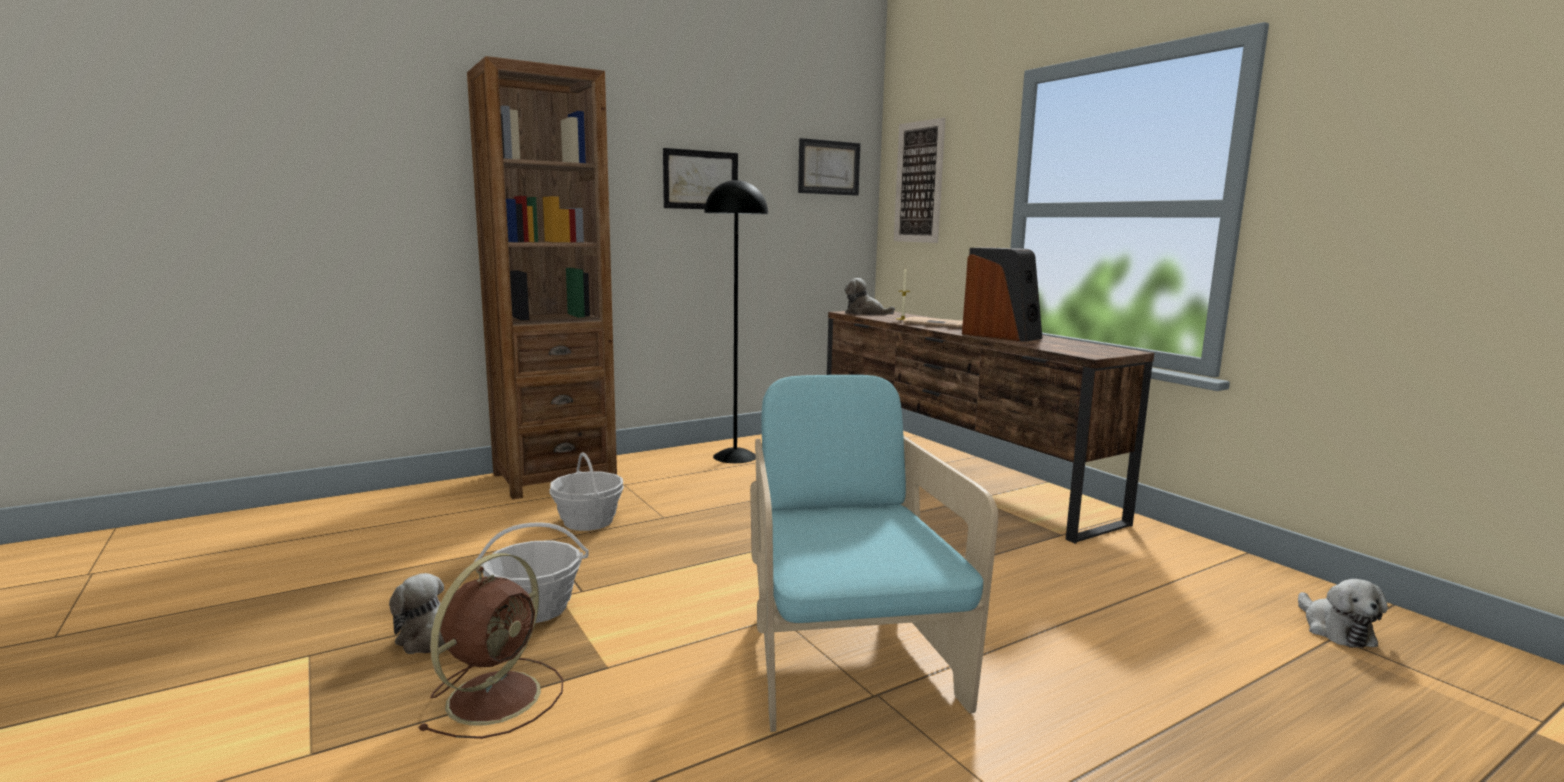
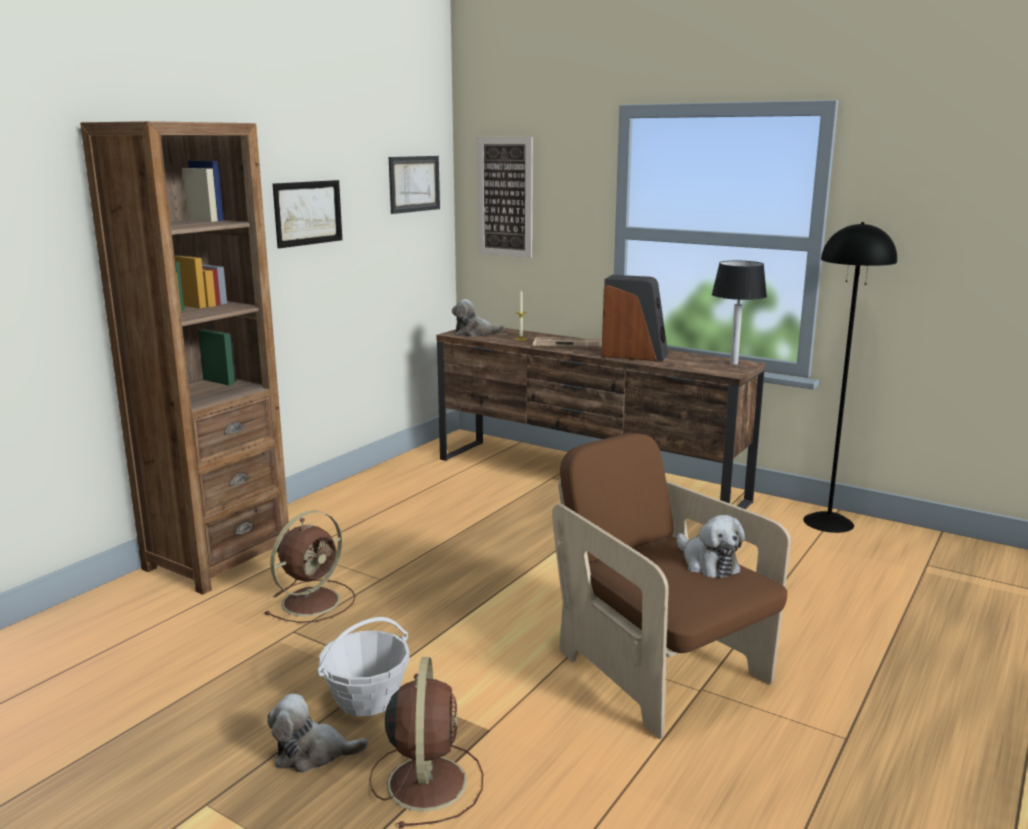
camera: 25 degrees left, 5 degrees up
(588, 521) = (313, 601): basket -> brown fan
(735, 456) = (377, 497): black floor lamp -> black floor lamp (829, 522)
(847, 662) = (659, 670): turquoise armchair -> brown armchair
(1109, 349) = (733, 363): none -> table lamp
(1335, 629) = (923, 559): plush toy -> plush toy (707, 563)

